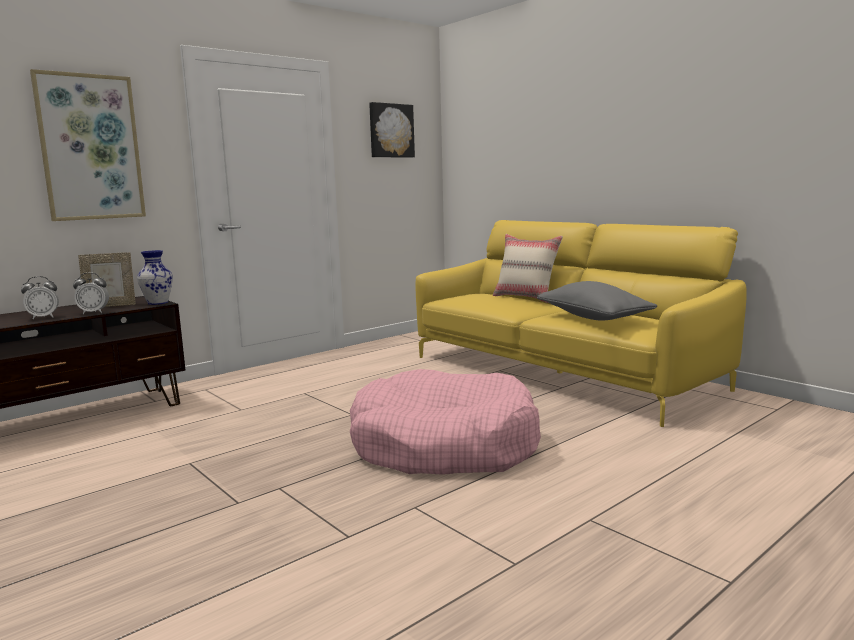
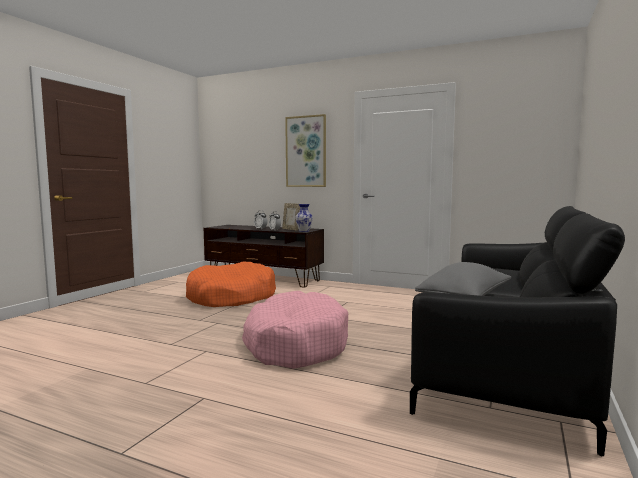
camera: 65 degrees right, 5 degrees down
(131, 463) = (231, 297): none -> orange dog bed
(391, 131) = (513, 127): picture -> none
(526, 298) = (516, 279): beige pillow -> none
(560, 372) = (505, 357): yellow sofa -> black sofa

